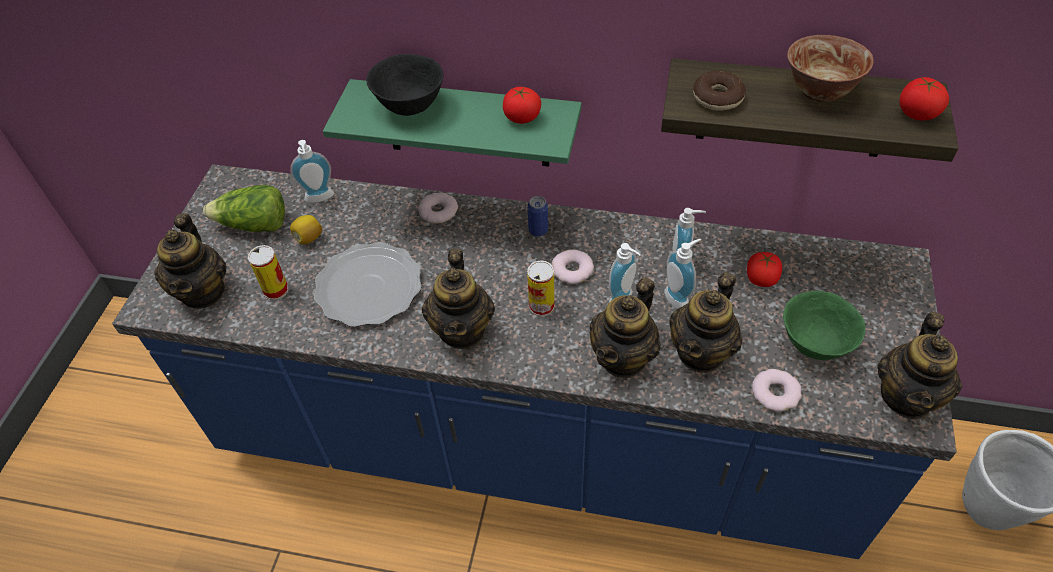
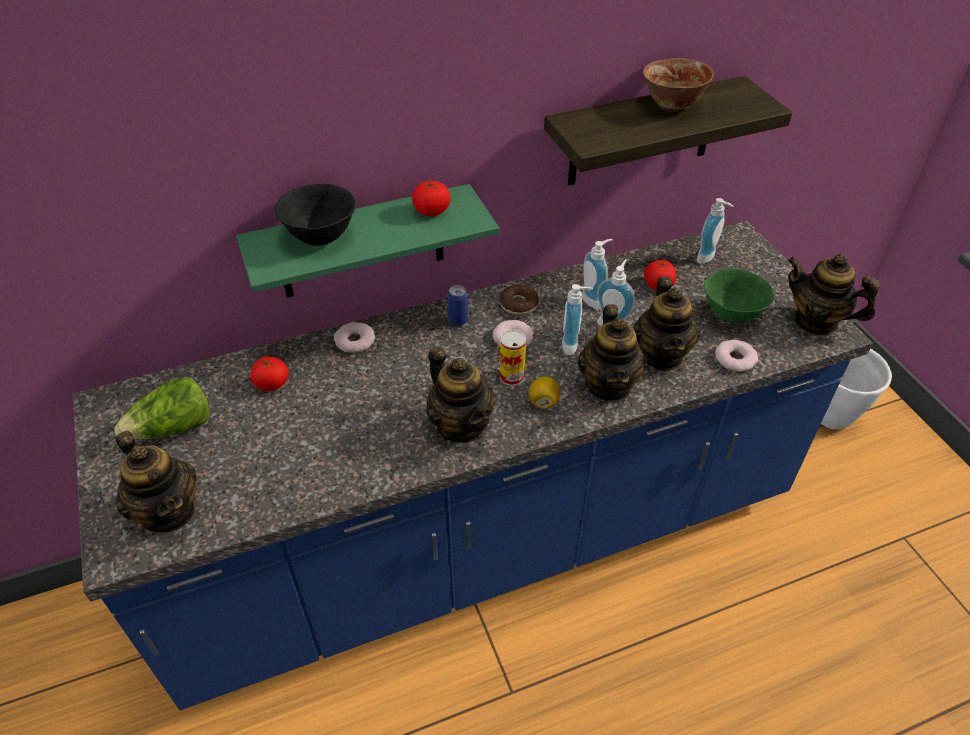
camera: 35 degrees left, 5 degrees down
(276, 290) = (250, 474): can -> none
(309, 238) = (245, 415): lemon -> lemon (543, 402)
(320, 199) = (226, 377): soap dispenser -> soap dispenser (708, 258)
(370, 287) = (345, 430): plate -> none
(717, 98) = (607, 131): donut -> donut (519, 305)
(907, 396) = (816, 321): teapot -> teapot turned 135 degrees clockwise
(917, 114) = (748, 99): tomato -> tomato (272, 384)

